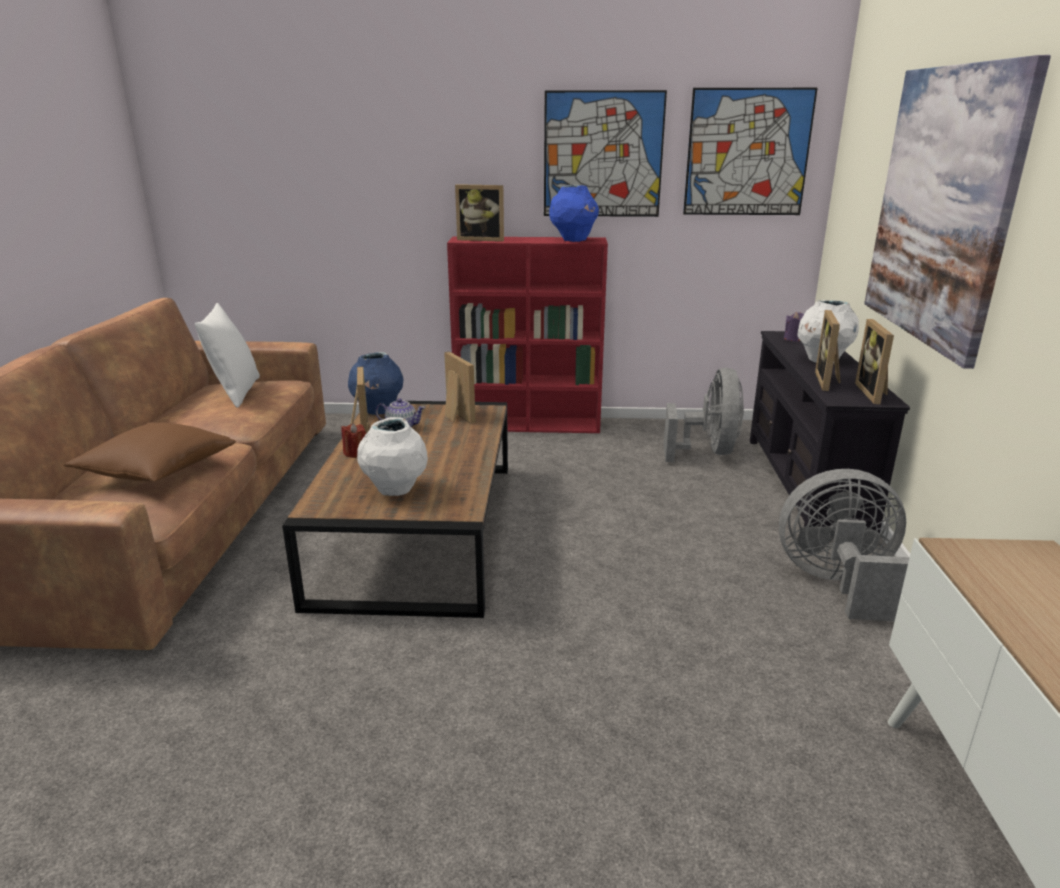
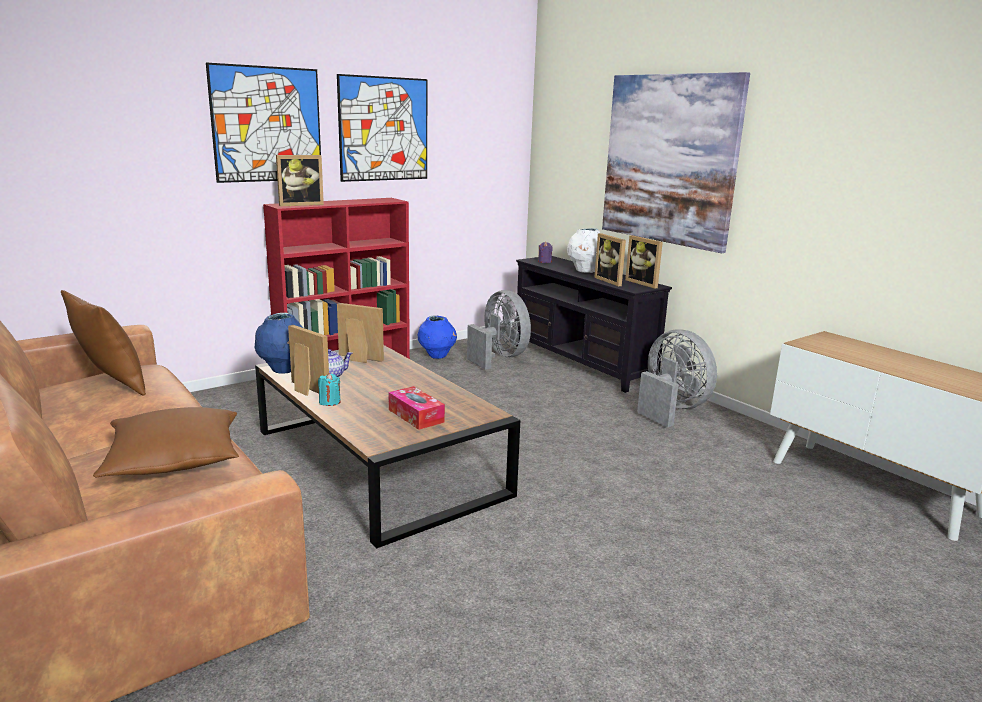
camera: 40 degrees left, 5 degrees down
(235, 393) = (111, 385): white pillow -> brown pillow
(355, 453) = (329, 402): red candle -> turquoise candle
(395, 490) = (416, 416): white vase -> tissue box
(573, 240) = (376, 200): blue vase -> blue vase (437, 356)
(747, 153) = (481, 128): picture -> picture (267, 124)
(840, 585) = (671, 409): grey fan -> grey fan turned 90 degrees clockwise

